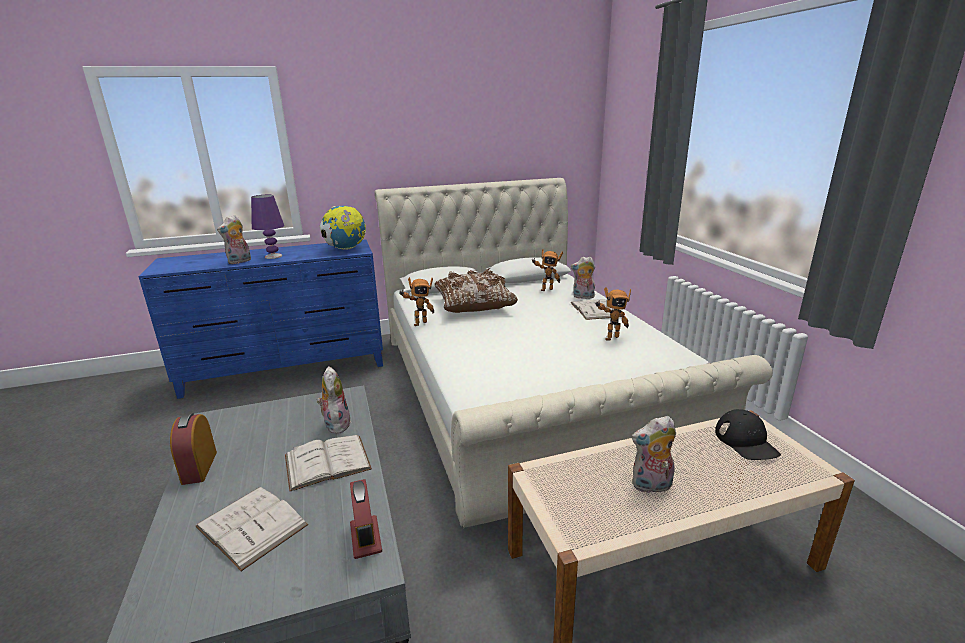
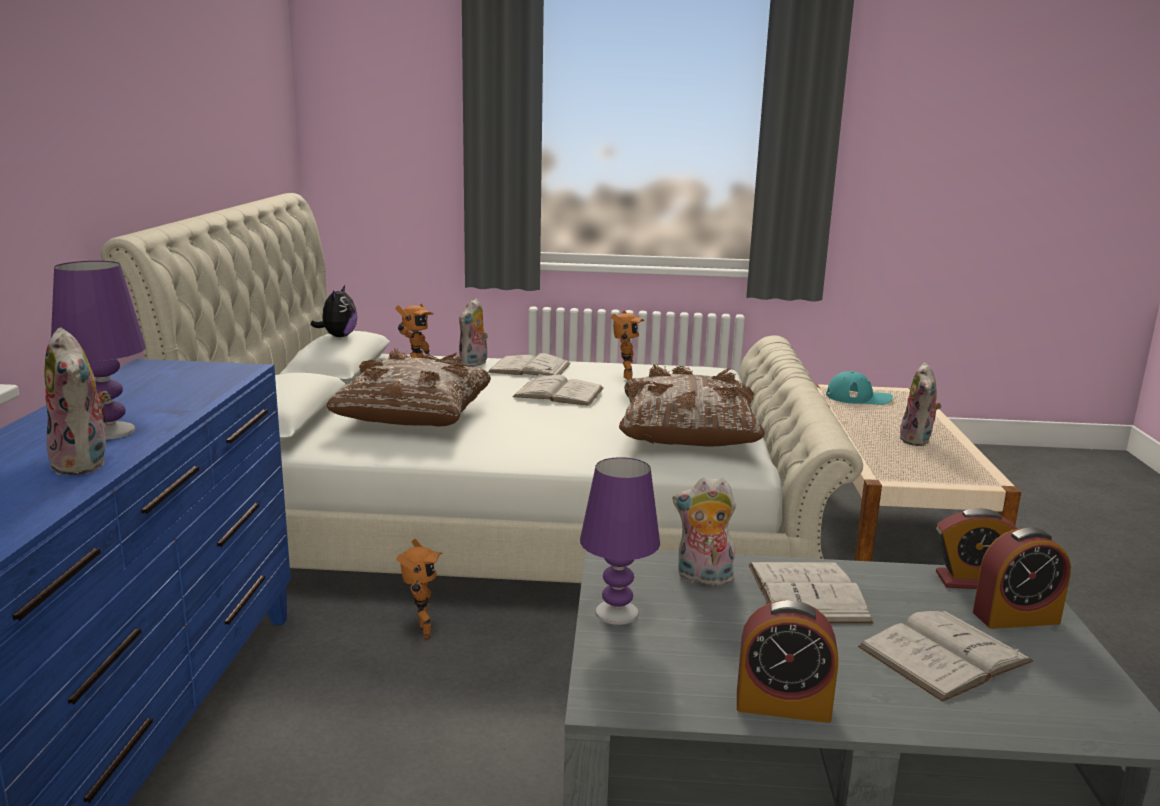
camera: 70 degrees left, 5 degrees down
(290, 406) = (616, 613): none -> purple table lamp
(309, 564) = (1016, 617): none -> alarm clock
(345, 249) = (192, 376): globe -> none
(419, 323) = (434, 460): toy robot -> toy robot (420, 633)
(515, 375) = (687, 436): none -> brown pillow
(530, 259) = (338, 336): none -> plush toy
(554, 325) = (559, 392): none -> white book
(746, 441) = (858, 397): black cap -> turquoise cap

